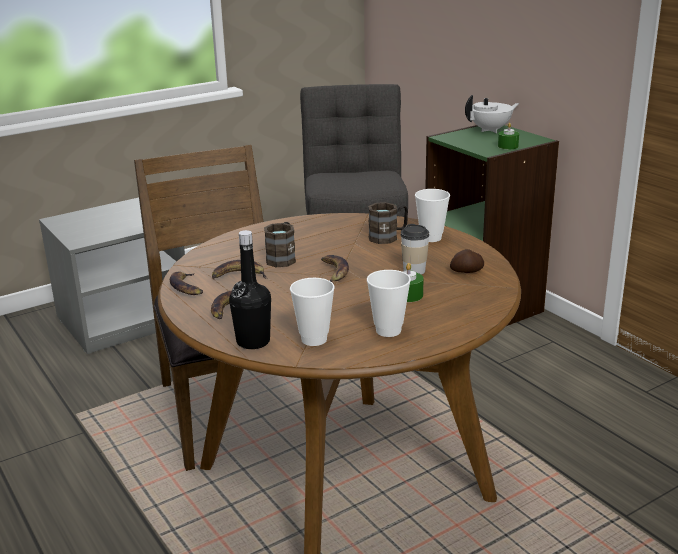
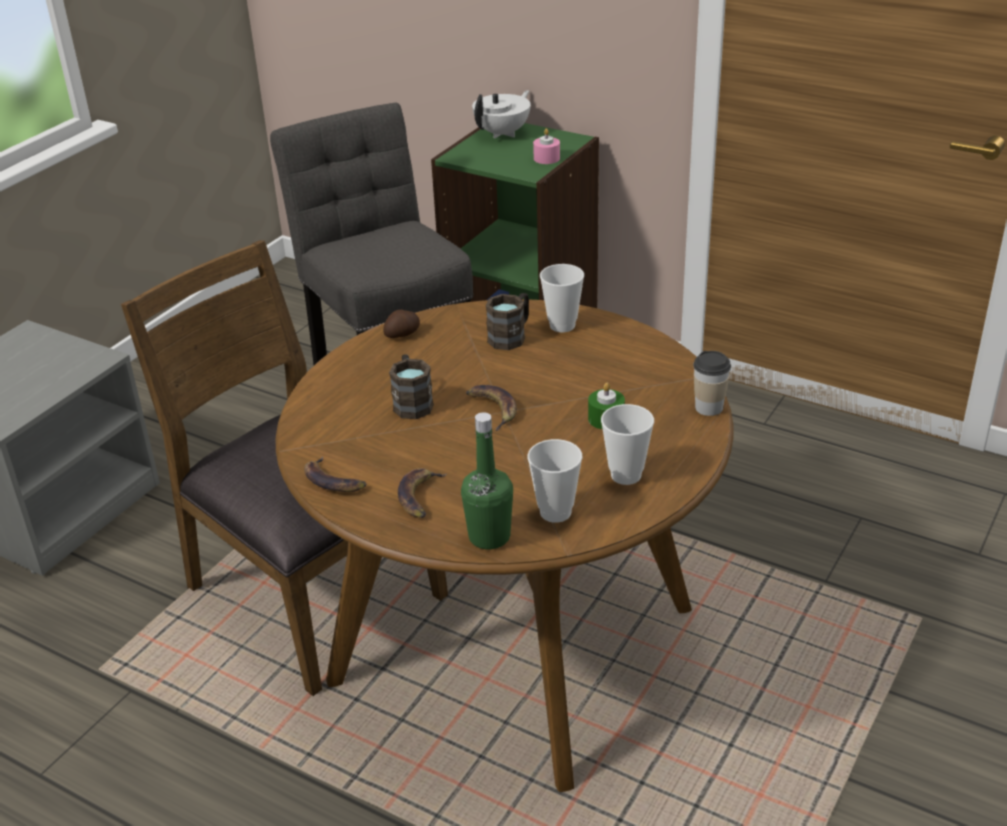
camera: 25 degrees left, 10 degrees up
(239, 275) = (381, 444): banana -> none
(253, 342) = (489, 537): black bottle -> green bottle
(414, 271) = (583, 381): cup -> cup (709, 407)
(467, 271) = (642, 366): potato -> potato (403, 334)
(508, 146) = (546, 158): green candle -> pink candle

